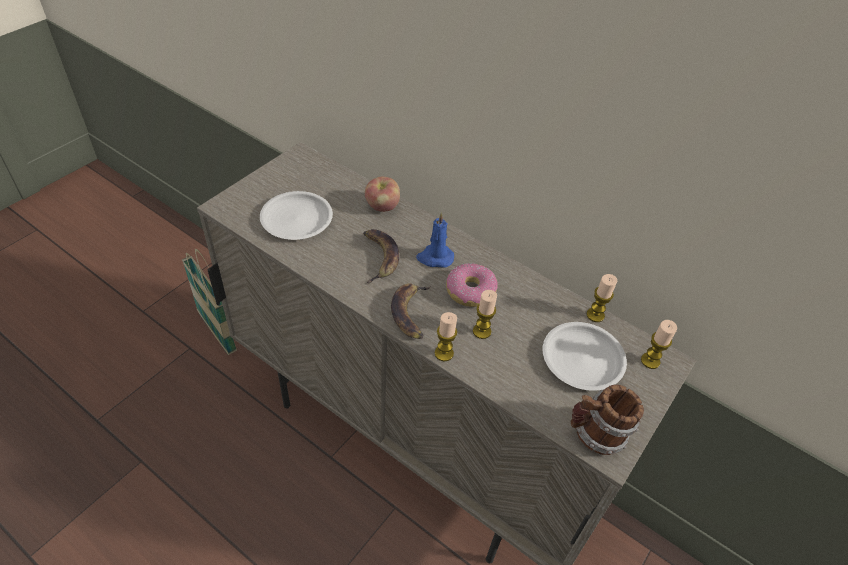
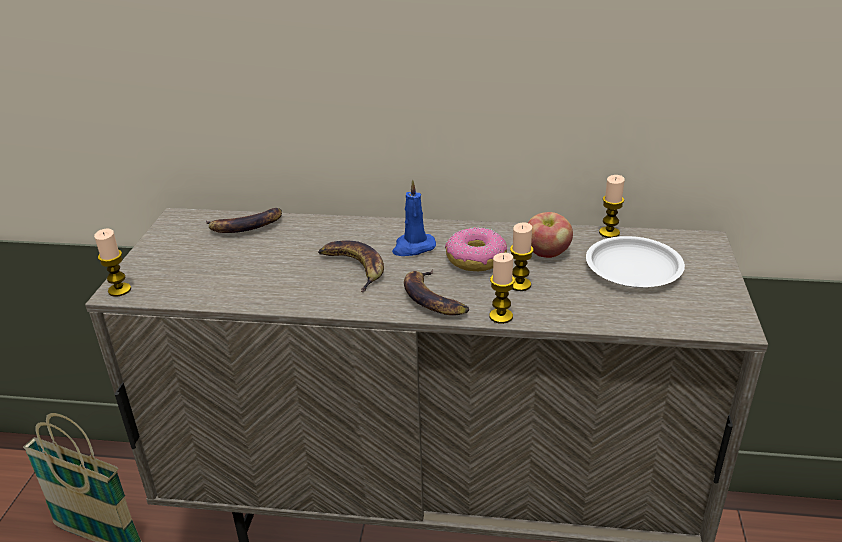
camera: 25 degrees left, 15 degrees down
(296, 220) = (226, 271): white plate -> none
(337, 183) = (245, 226): none -> banana
(382, 206) = (316, 228): apple -> apple (547, 253)
(596, 435) = (706, 317): mug -> none
(650, 361) = (690, 246): candle -> candle (119, 290)

